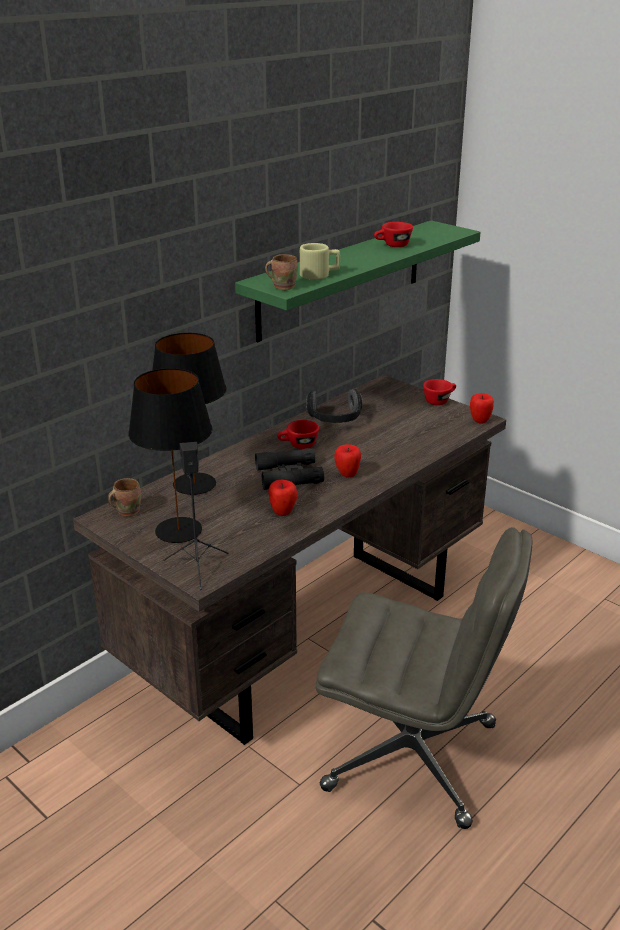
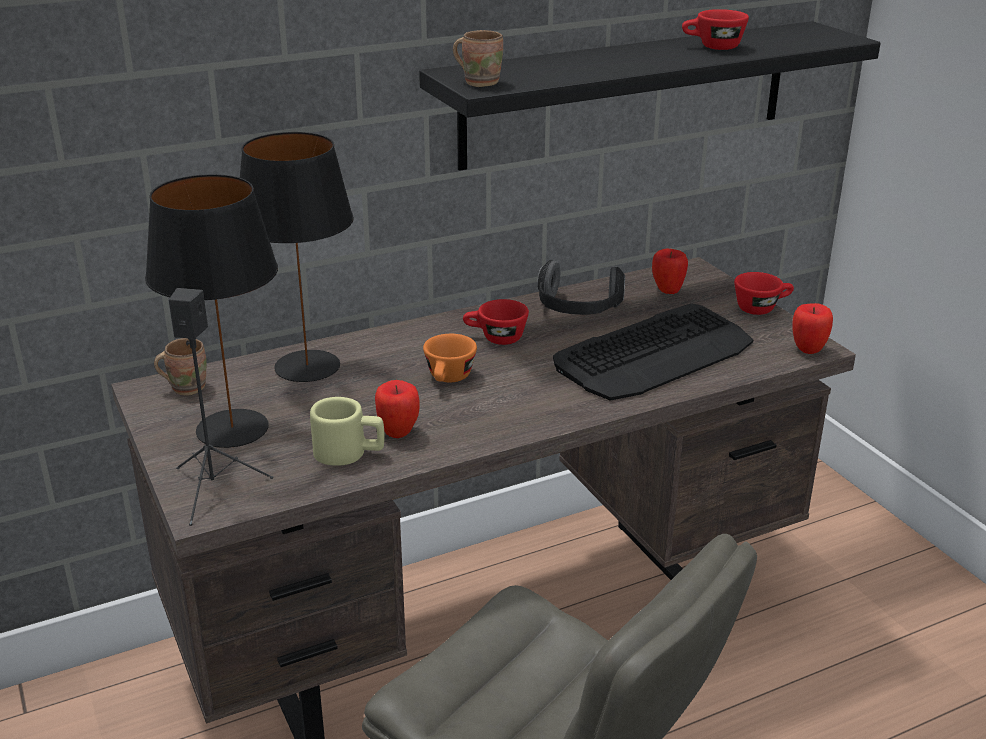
camera: 20 degrees right, 0 degrees up
(289, 475) = (449, 379): black binoculars -> orange cup
(320, 275) = (554, 73): beige mug -> beige mug (349, 453)
(341, 279) = (628, 93): green shelf -> black shelf
(347, 475) = (536, 395): apple -> apple (667, 291)
(398, 438) = (655, 354): none -> keyboard

